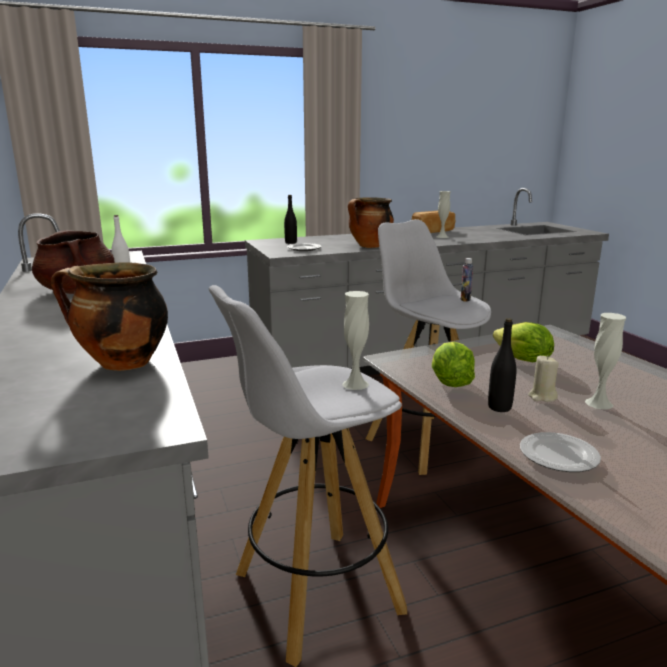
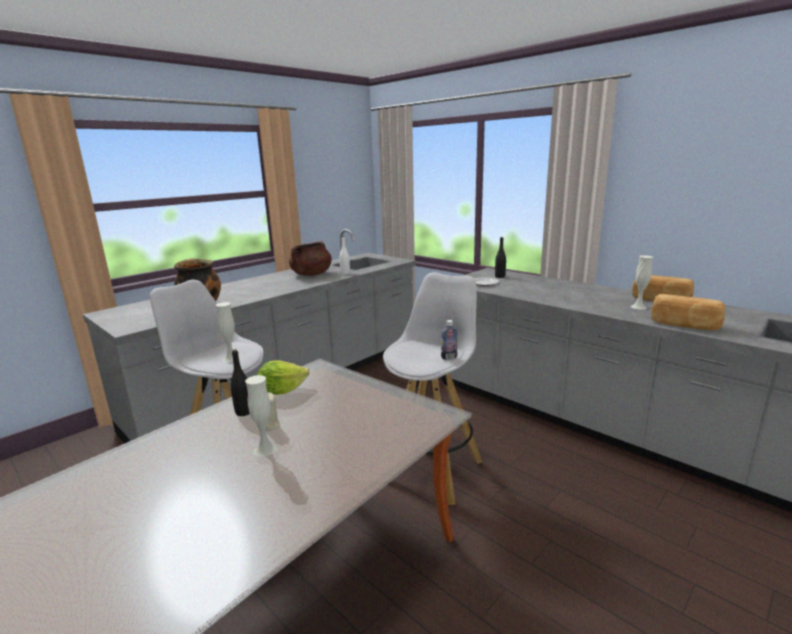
camera: 65 degrees right, 0 degrees up
(370, 246) = (530, 295): cooking pot -> none
(492, 238) = (684, 325): none -> bread
(523, 360) = (348, 410): lettuce -> none
(558, 455) = (171, 439): plate -> none

